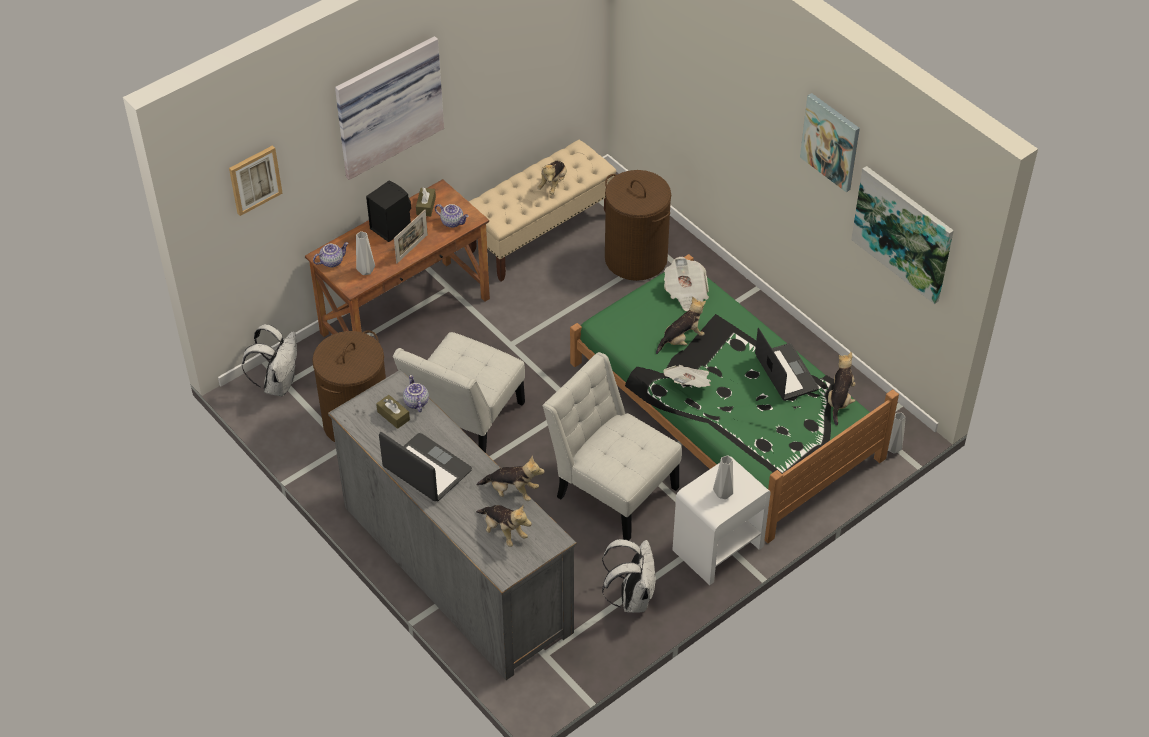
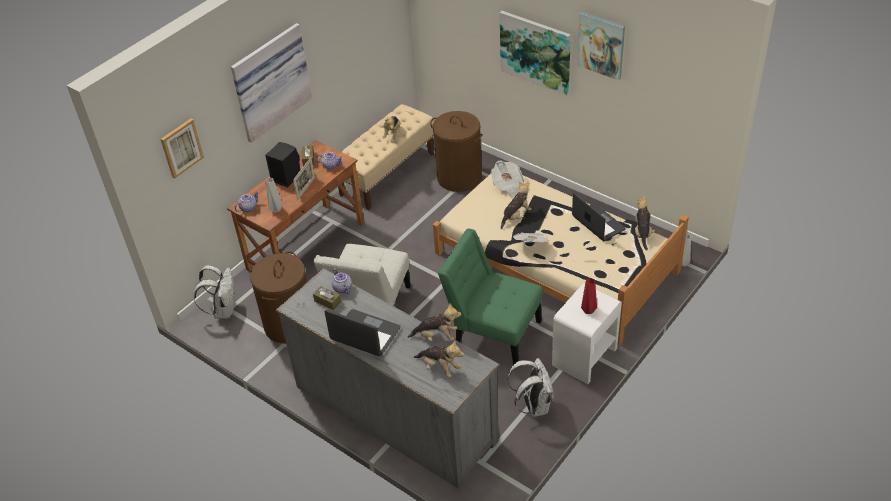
camera: 10 degrees left, 5 degrees down
(612, 488) = (493, 331): white chair -> green chair
(723, 495) = (588, 311): grey vase -> red vase
(724, 410) = (555, 262): green bed -> beige bed
(903, 233) = (669, 98): picture -> picture (535, 52)

